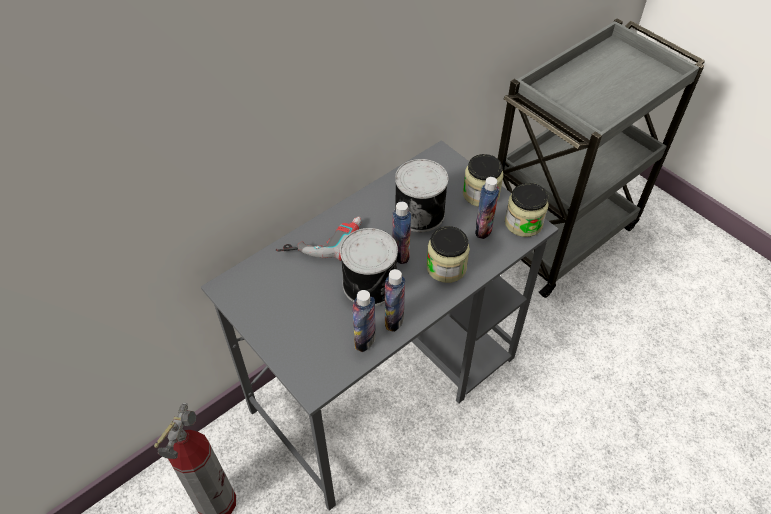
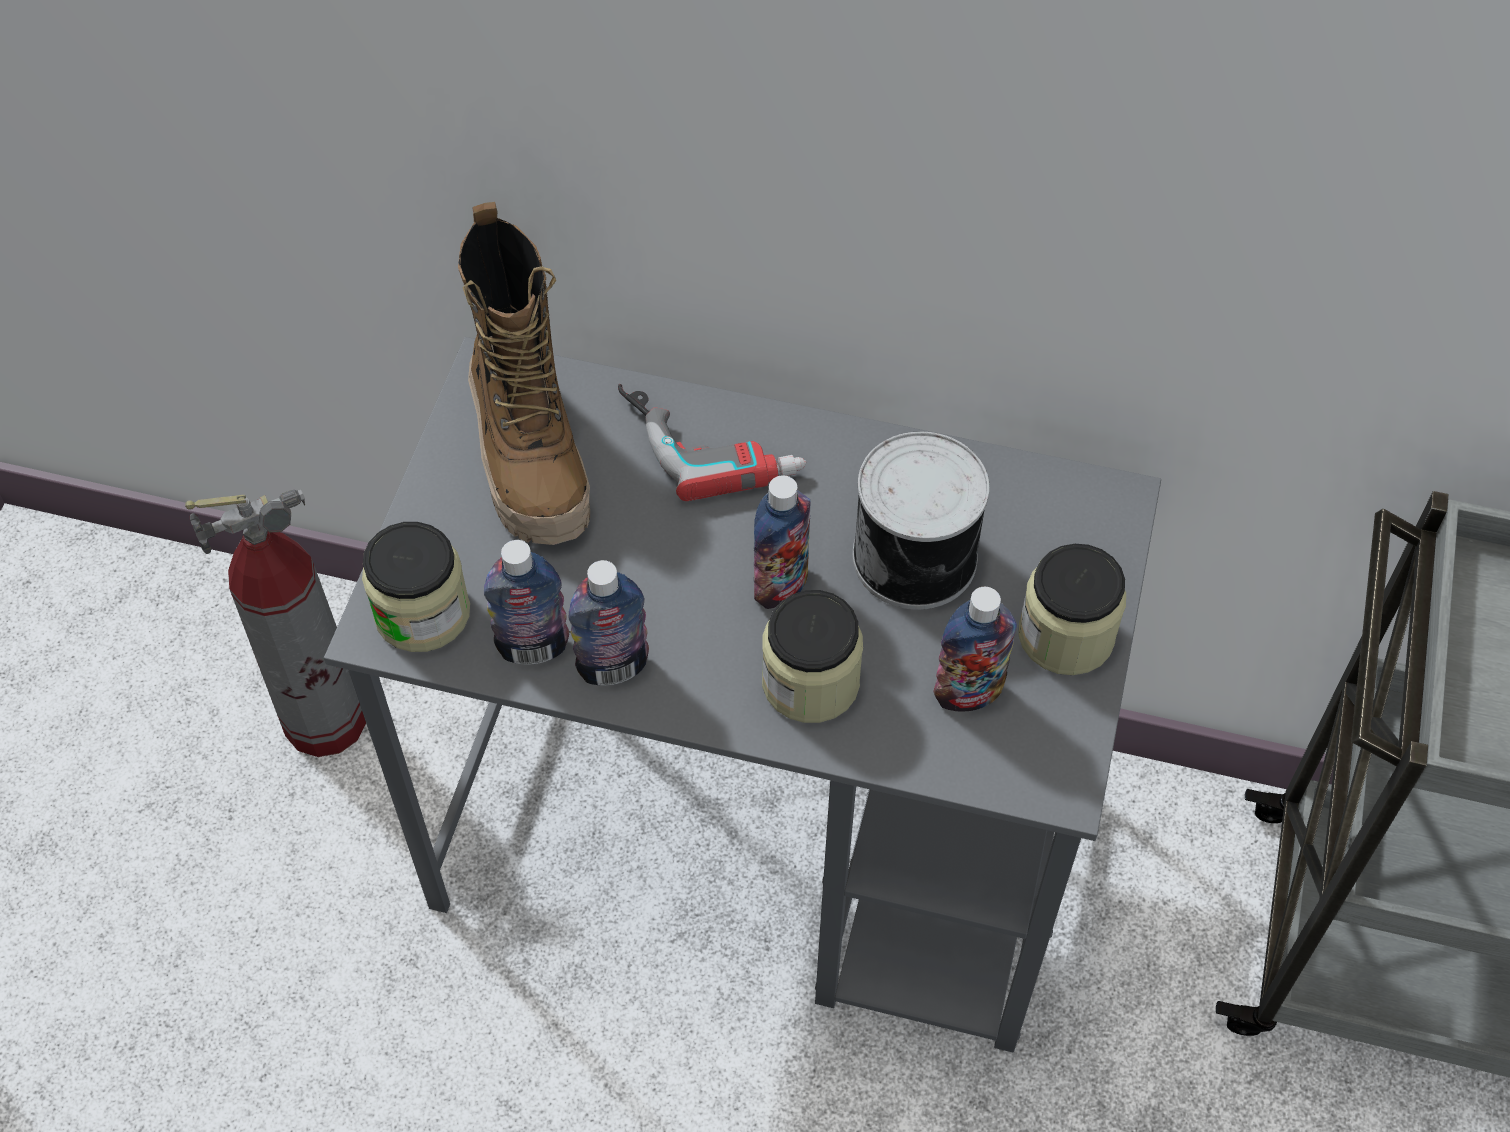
camera: 55 degrees right, 5 degrees up
(278, 295) = (531, 457): none -> boot
(371, 285) = (666, 582): can -> none
(523, 223) = (1052, 758): jar -> jar (422, 613)

